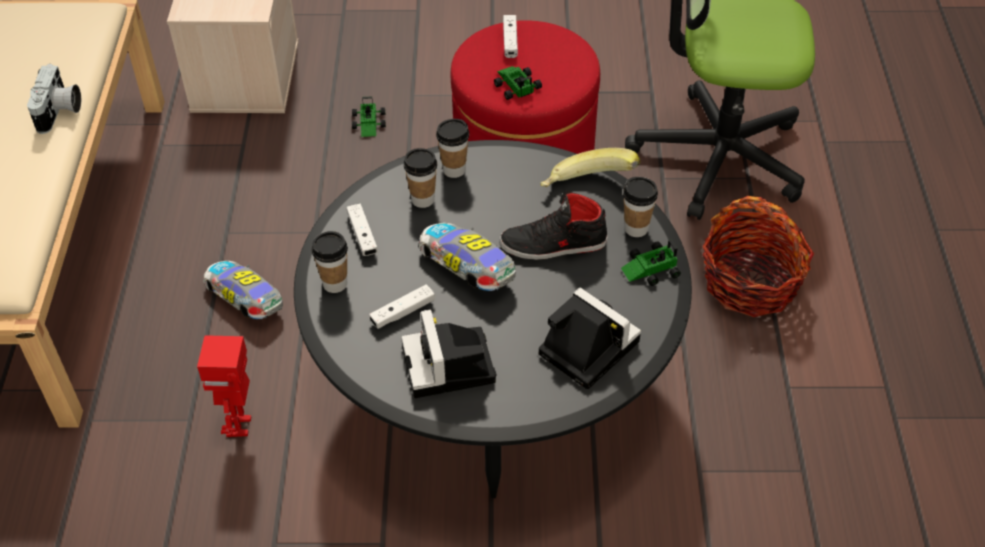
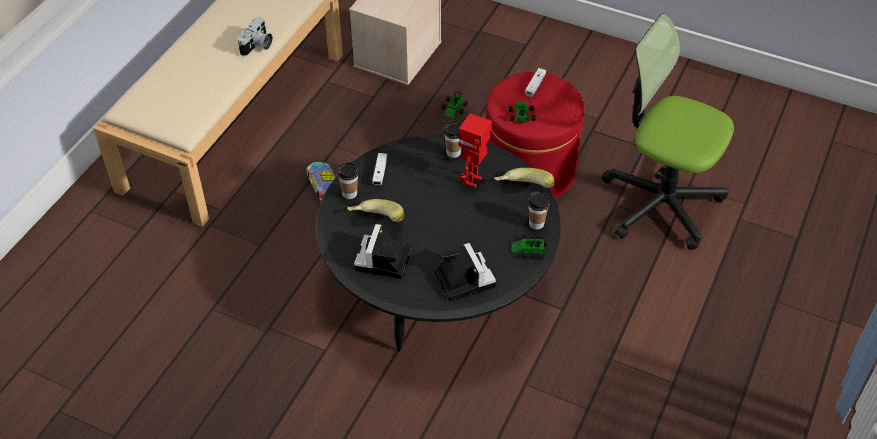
camera: 25 degrees right, 0 degrees up
(240, 426) = (285, 258): toy robot -> toy robot (473, 181)
(403, 312) = (376, 222): white game controller -> banana
(423, 199) = (425, 163): cup -> none
(468, 269) = (426, 212): toy car -> none
(553, 245) = (482, 216): black shoe -> none
(751, 283) = (629, 289): basket -> none

